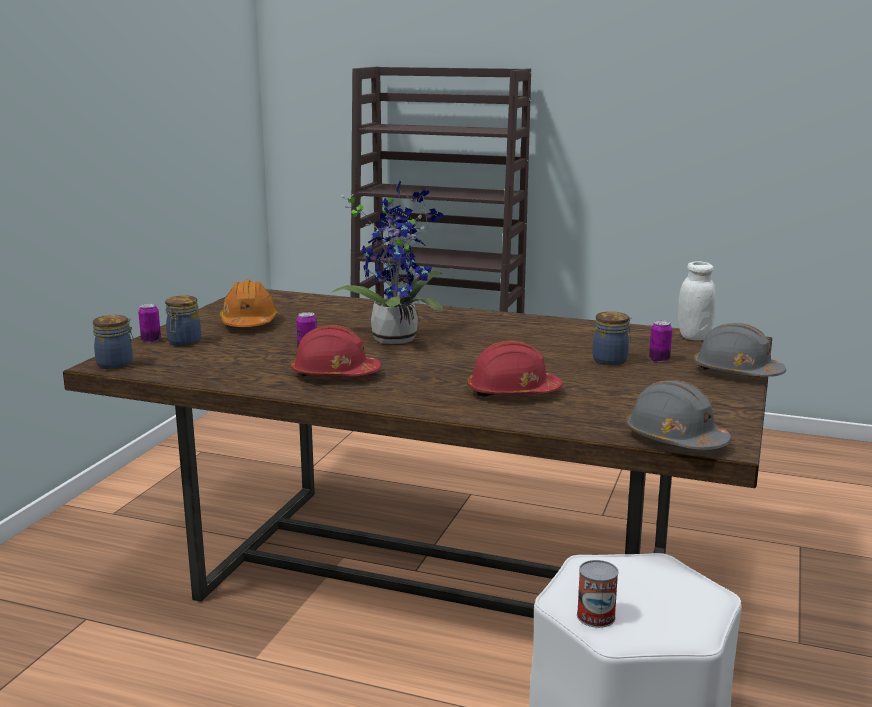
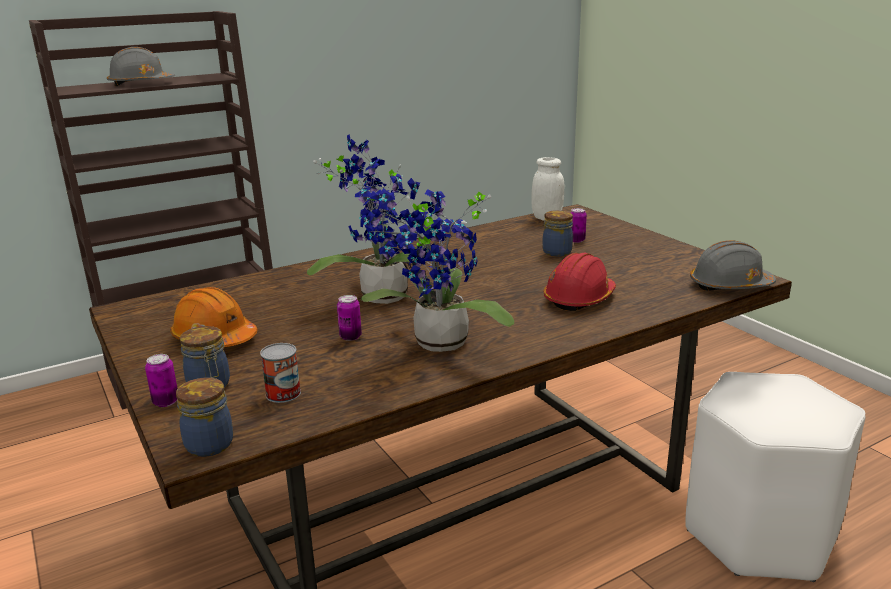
camera: 50 degrees left, 5 degrees up
(334, 374) = (437, 345): red hard hat -> potted plant
(596, 616) = (800, 429): can -> can (283, 393)
(736, 372) = (630, 232): grey hard hat -> grey hard hat (141, 84)

